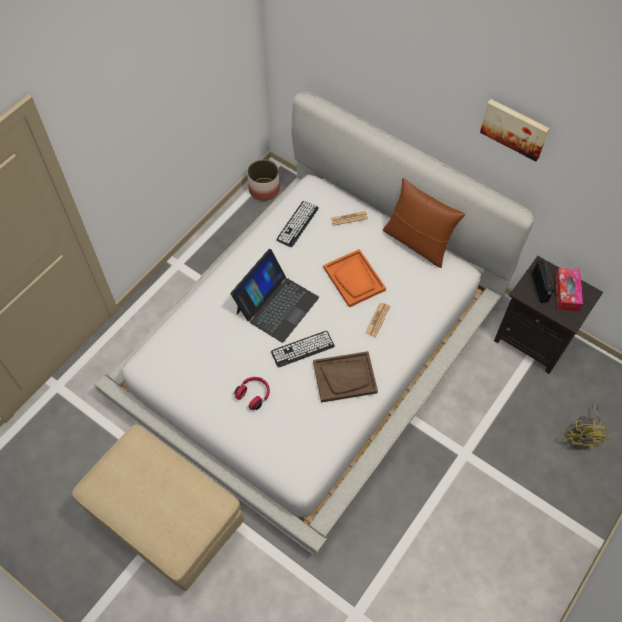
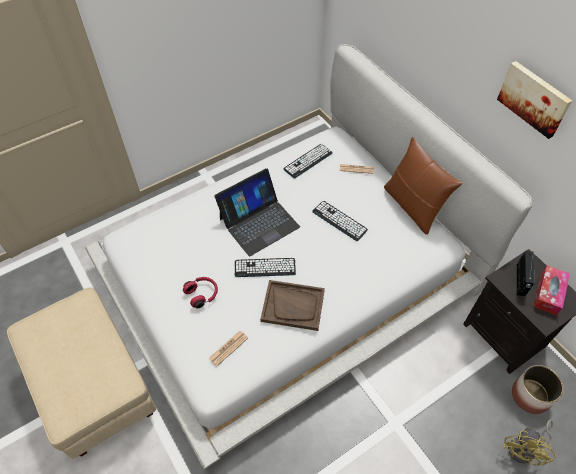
camera: 20 degrees right, 5 degrees down
(264, 189) = (303, 137): planter -> planter (530, 395)
(354, 279) = (339, 221): orange tray -> keyboard
(377, 320) = (346, 263): newspaper -> newspaper (228, 348)

